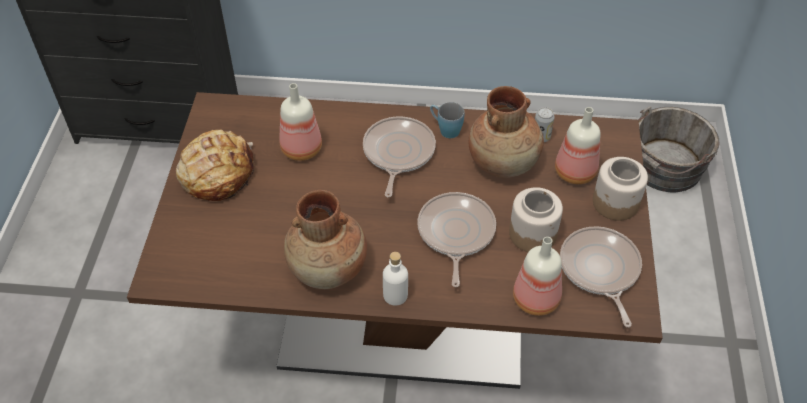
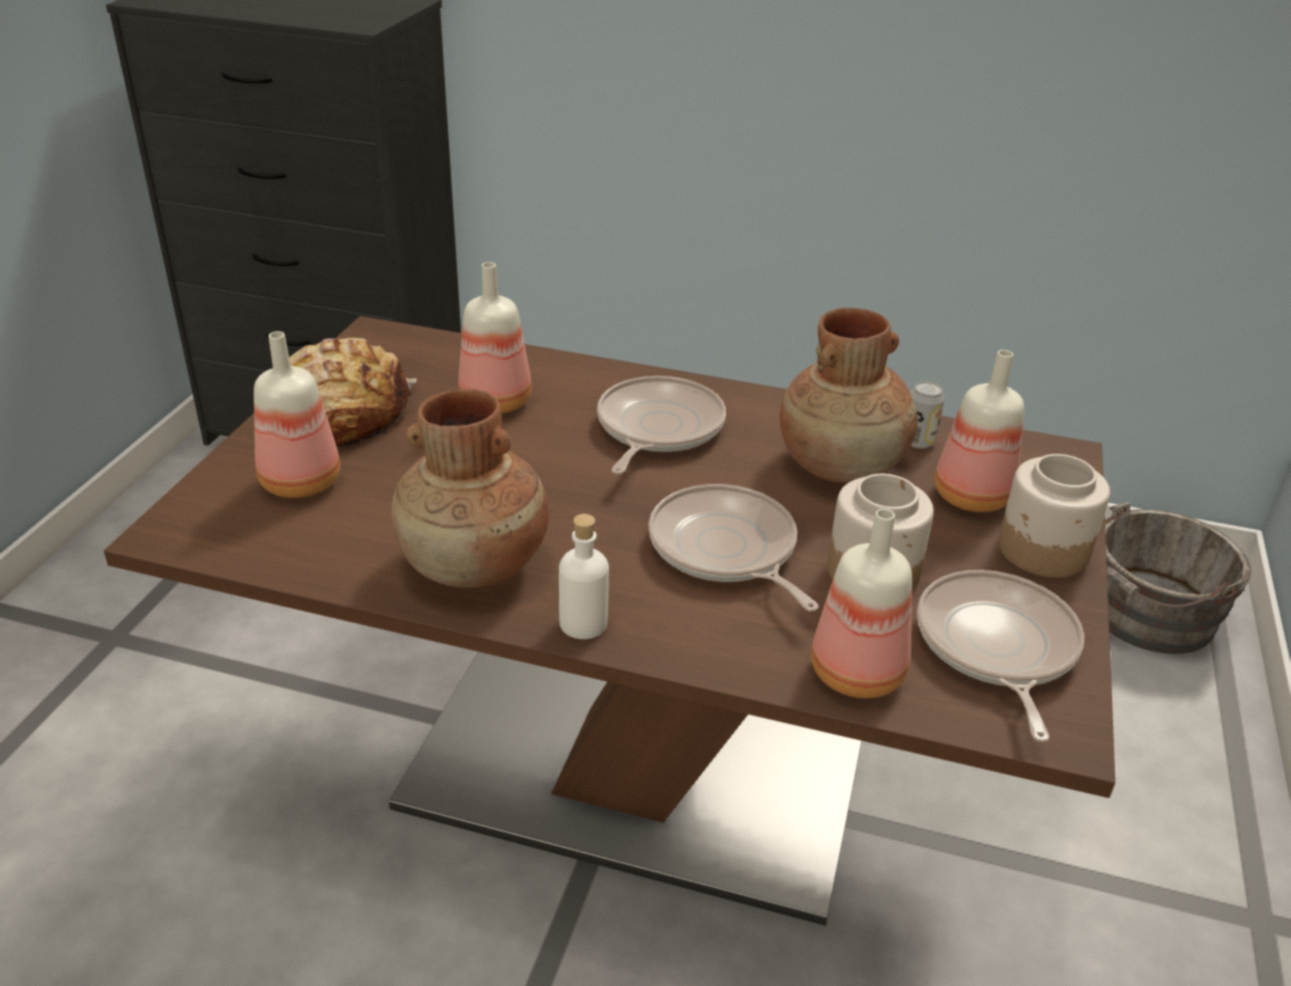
camera: 10 degrees right, 15 degrees down
(216, 230) = (303, 483): none -> bottle
(445, 129) = (749, 410): blue mug -> none
(455, 233) = (726, 550): frying pan -> frying pan turned 45 degrees counterclockwise

